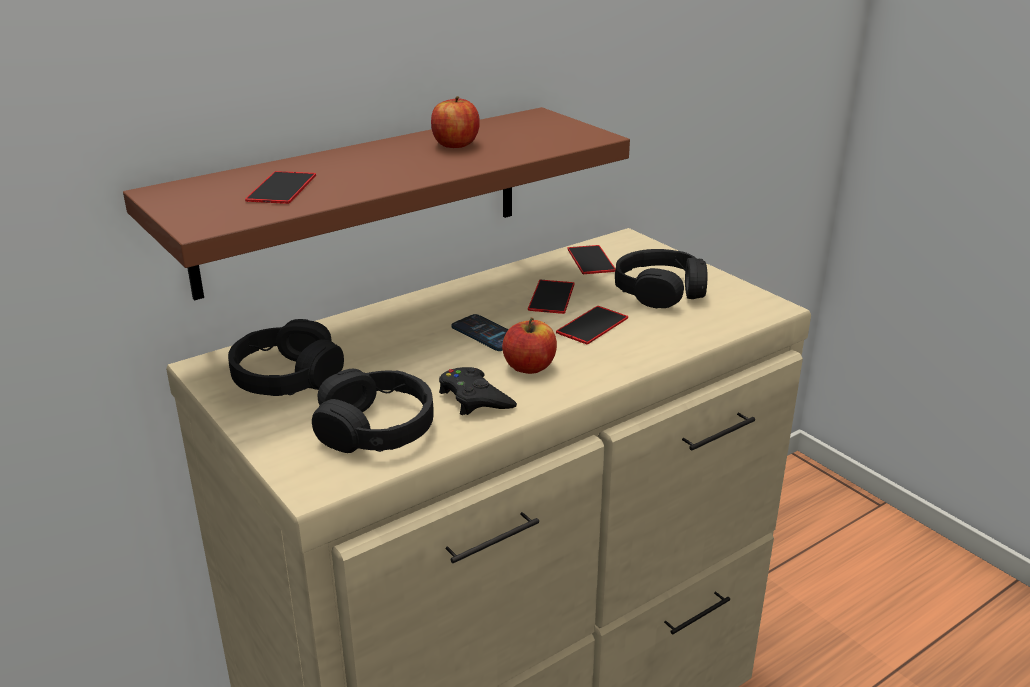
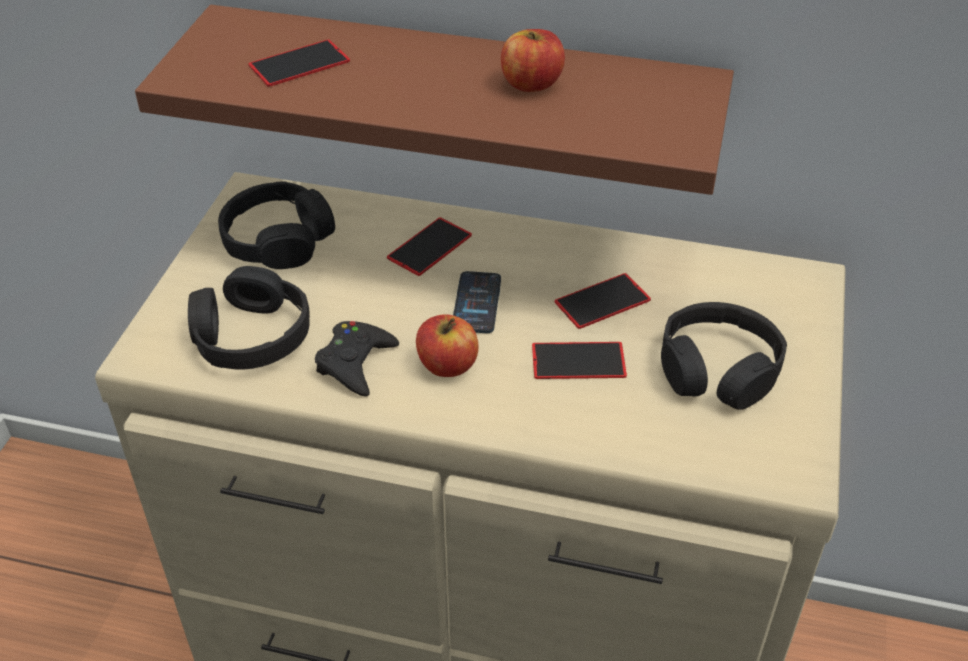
camera: 50 degrees right, 15 degrees up
(591, 260) = (722, 282): phone -> phone (429, 247)

